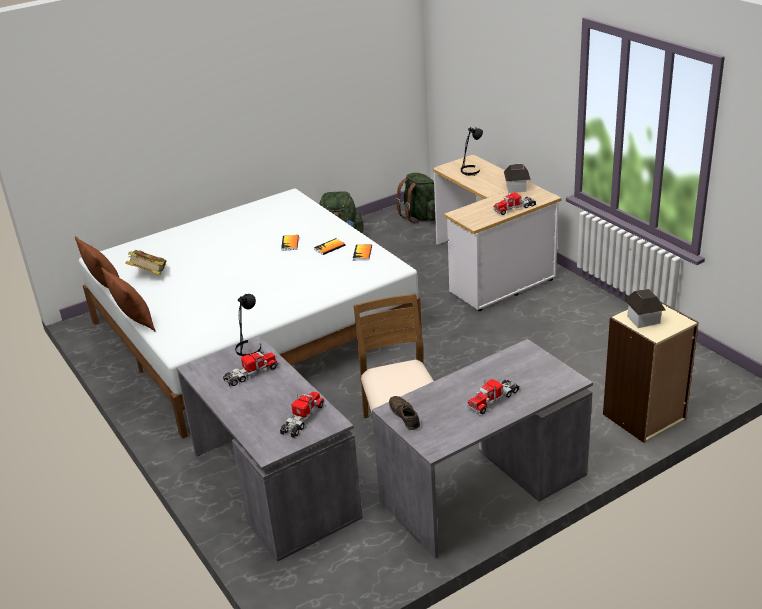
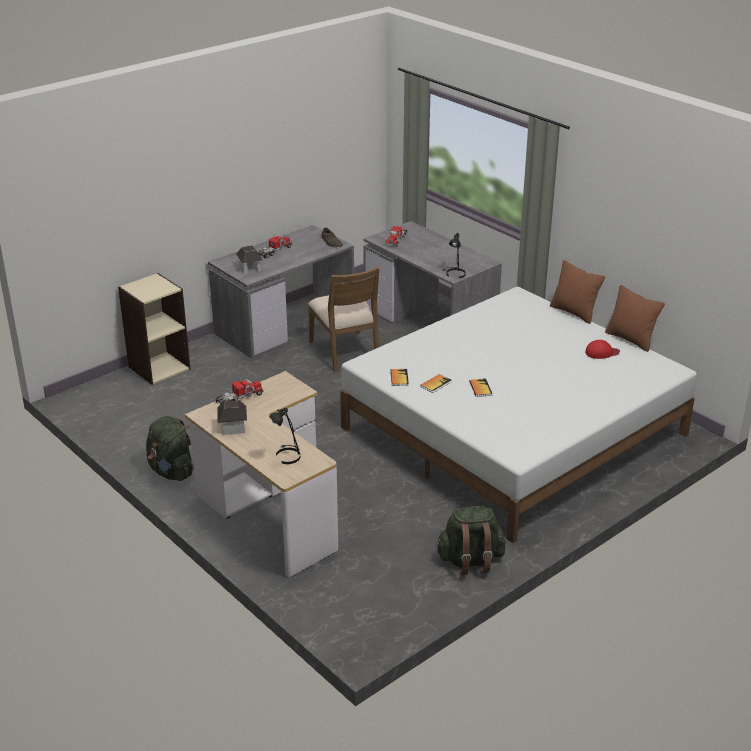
camera: 170 degrees right, 0 degrees up
(149, 275) = (601, 353): book -> red cap
(251, 374) = (444, 260): toy truck -> none
(421, 217) = (365, 602): green backpack -> green backpack (172, 471)
(643, 319) = (158, 287): toy house -> toy house (250, 268)

